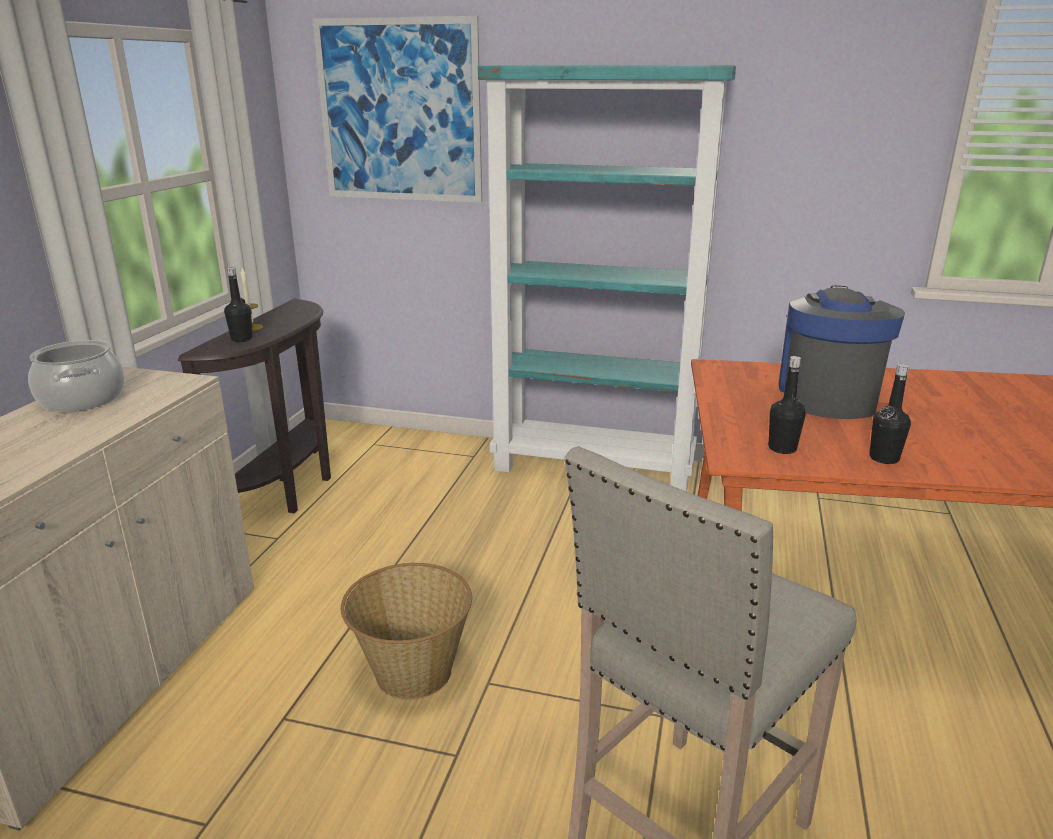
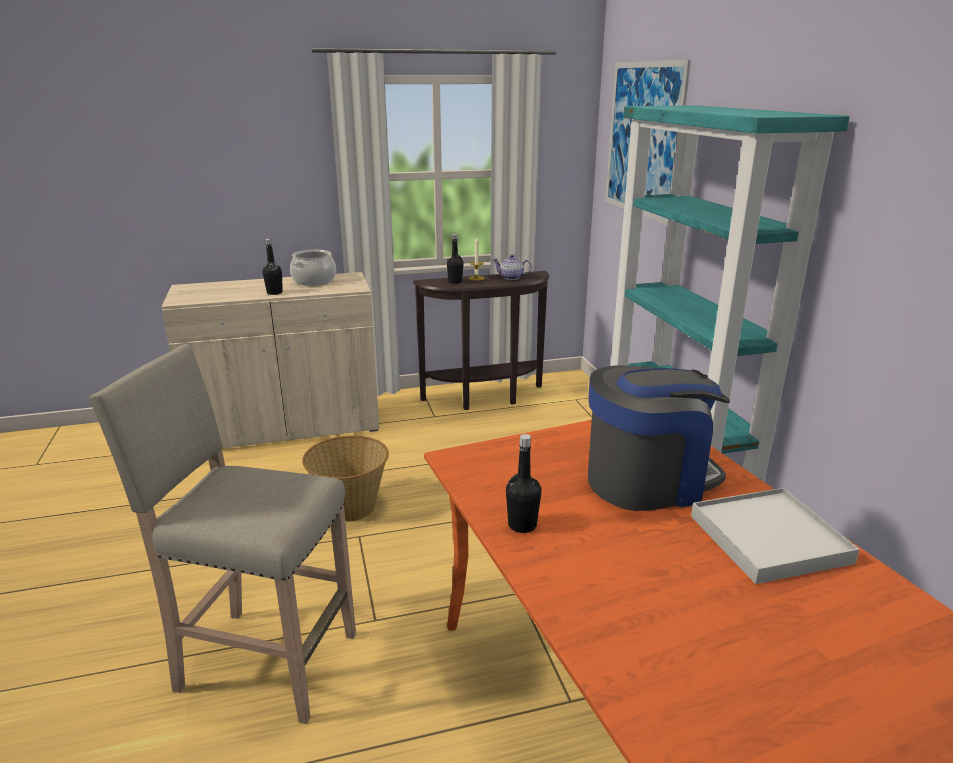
camera: 60 degrees right, 0 degrees up
(286, 314) = (511, 277): none -> teapot
(782, 448) = (491, 475): black bottle -> black bottle (274, 293)
(930, 388) = (769, 539): none -> white tray

